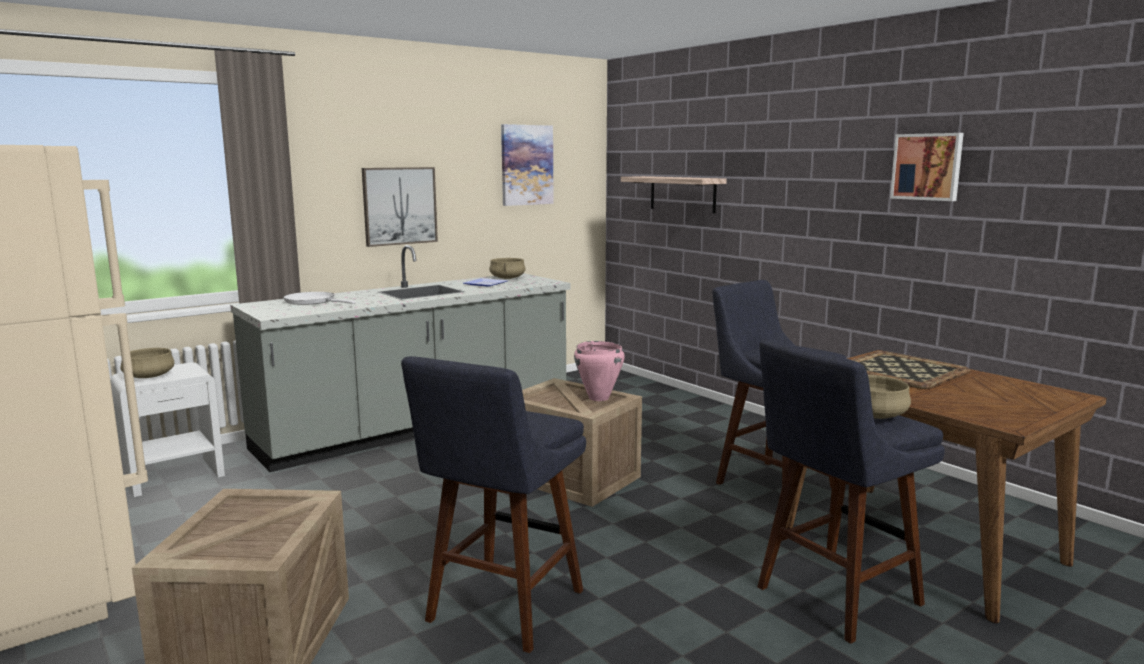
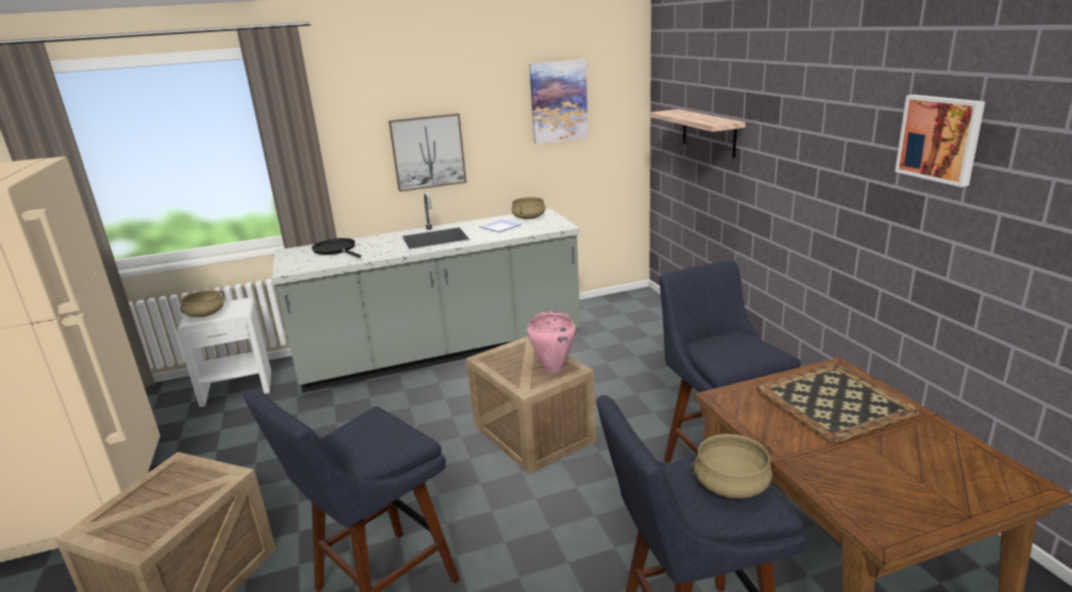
camera: 20 degrees right, 10 degrees up
(313, 302) = (336, 250): white frying pan -> black frying pan

